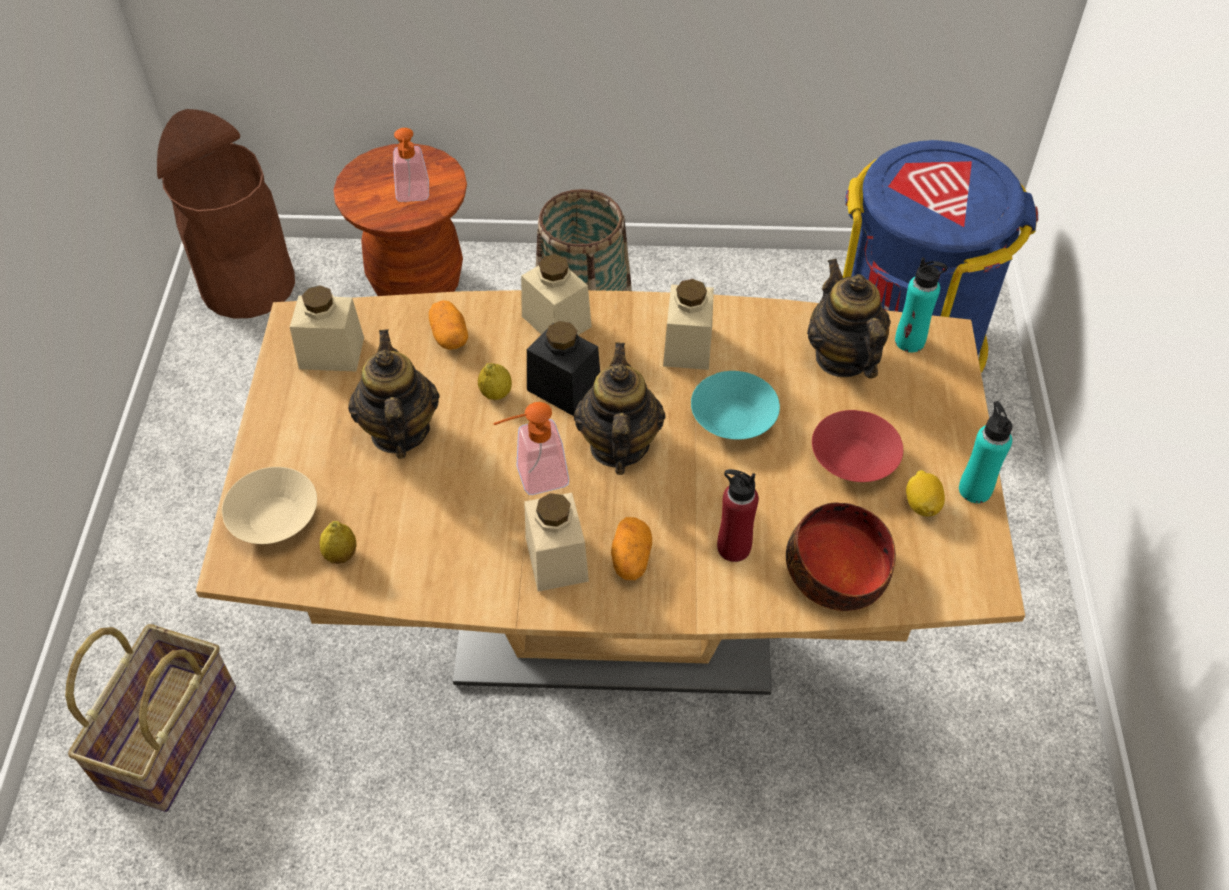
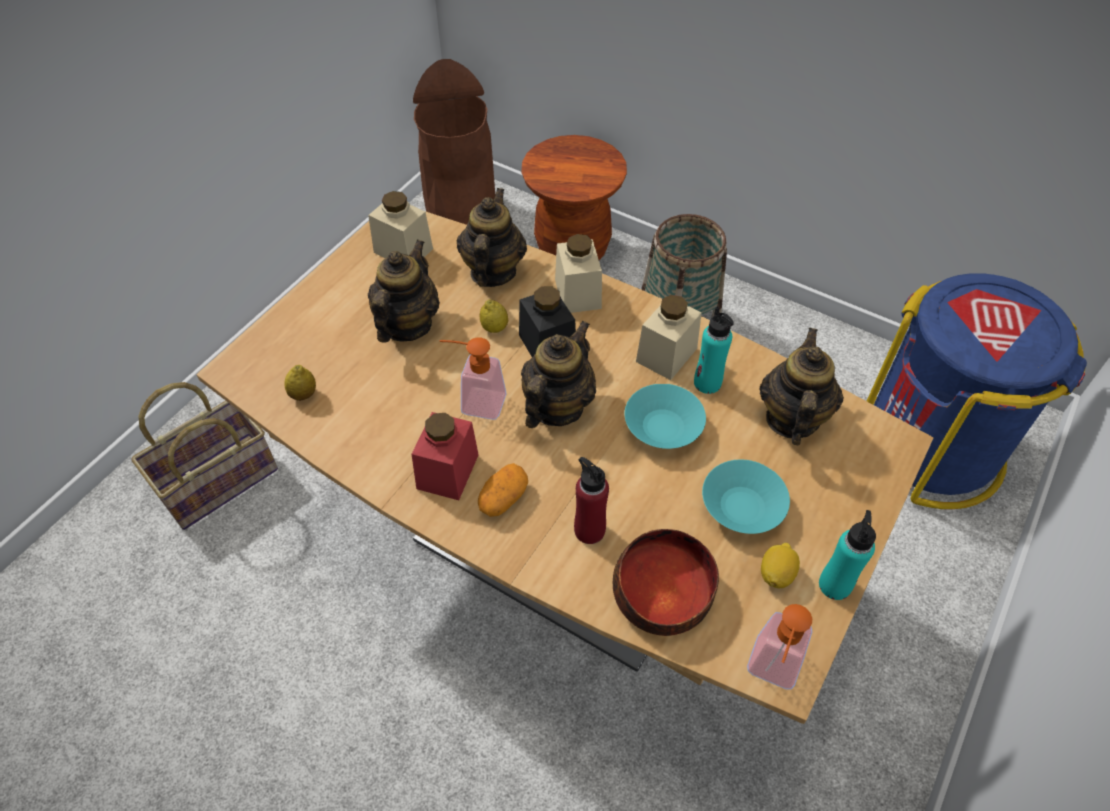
camera: 30 degrees right, 0 degrees up
(273, 518) = (280, 347): beige bowl -> none
(412, 196) = (577, 177): soap dispenser -> soap dispenser (771, 672)
(449, 336) = (492, 272): potato -> teapot
(556, 559) = (447, 471): beige jar -> red jar
(854, 459) = (743, 507): red bowl -> turquoise bowl
(910, 341) = (862, 431): turquoise bottle -> turquoise bottle (707, 383)

